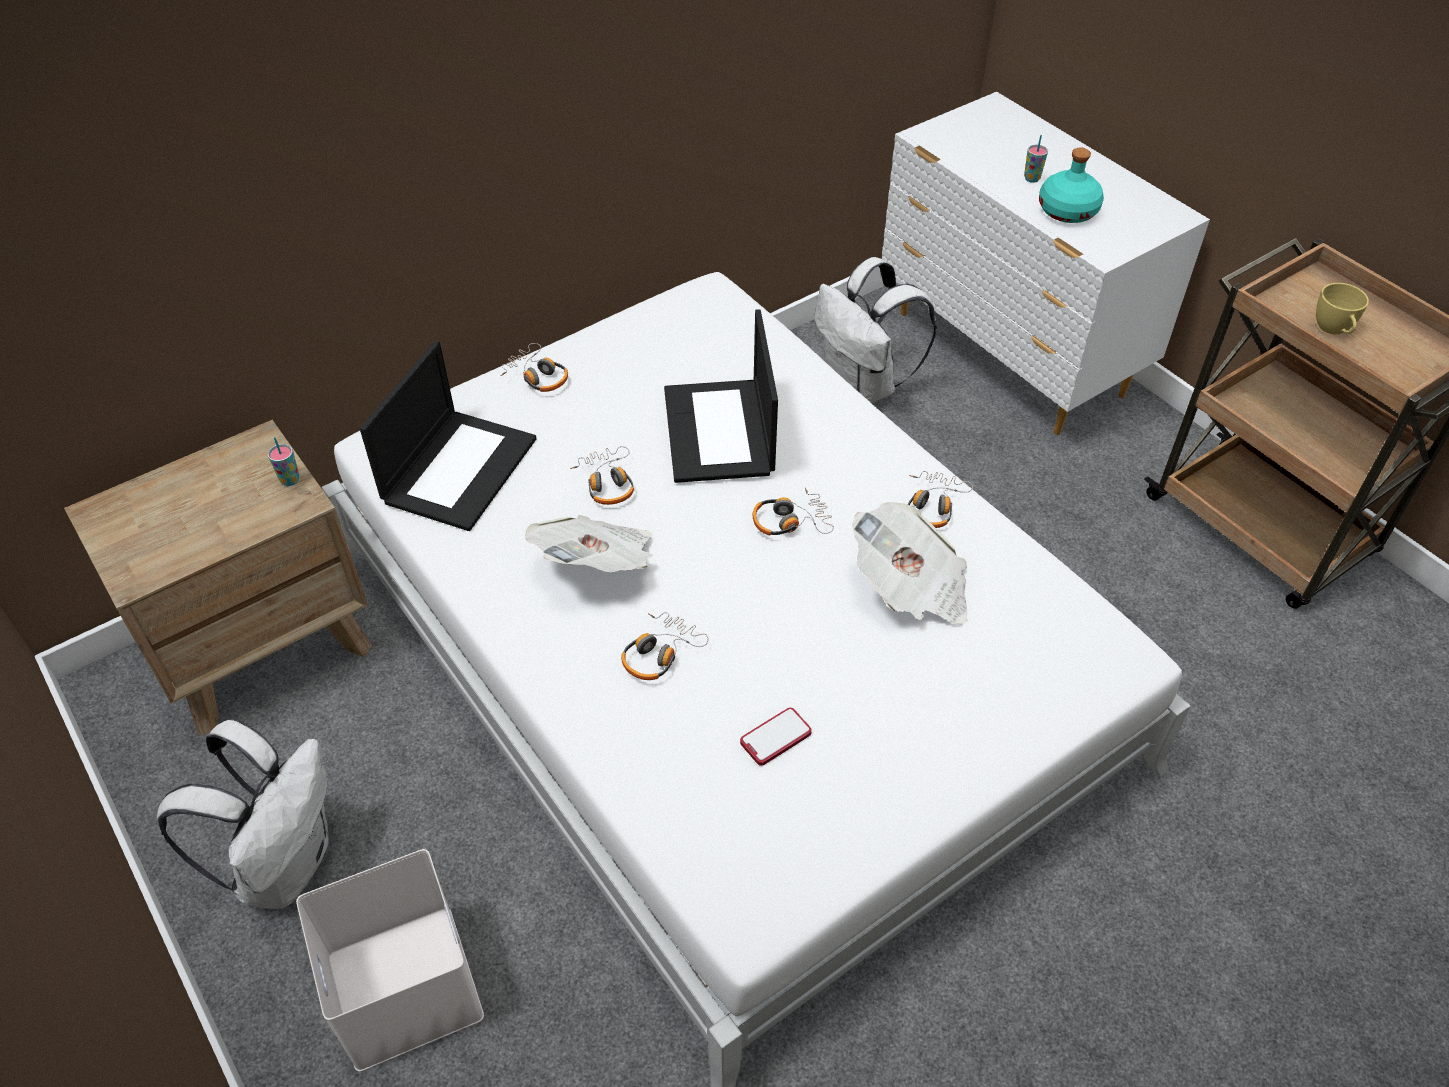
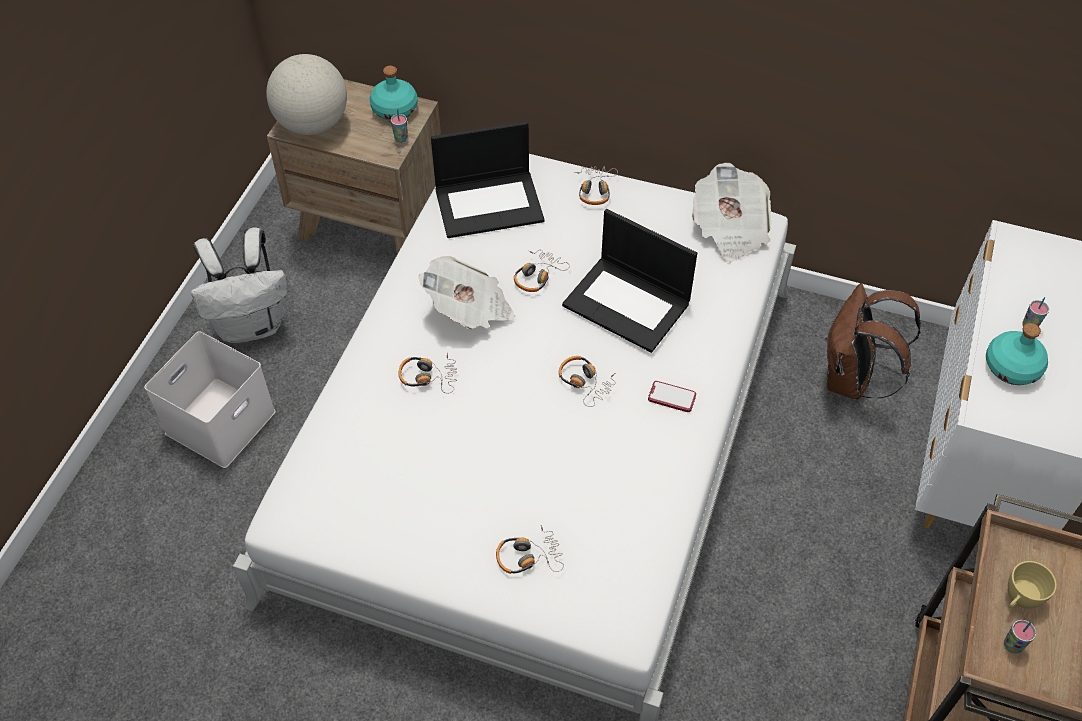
camera: 55 degrees right, 5 degrees up
(159, 550) = (313, 124): none -> globe
(236, 461) = (395, 109): none -> turquoise bottle
(720, 432) = (628, 304): laptop -> laptop turned 105 degrees counterclockwise
(775, 737) = (412, 467): phone -> phone (671, 397)
(863, 387) = (851, 380): white backpack -> brown backpack
(910, 588) = (585, 476): newspaper -> newspaper (729, 229)
(933, 505) = (669, 452): headphones -> headphones (528, 556)
(1379, 359) = (1012, 646): none -> cup

